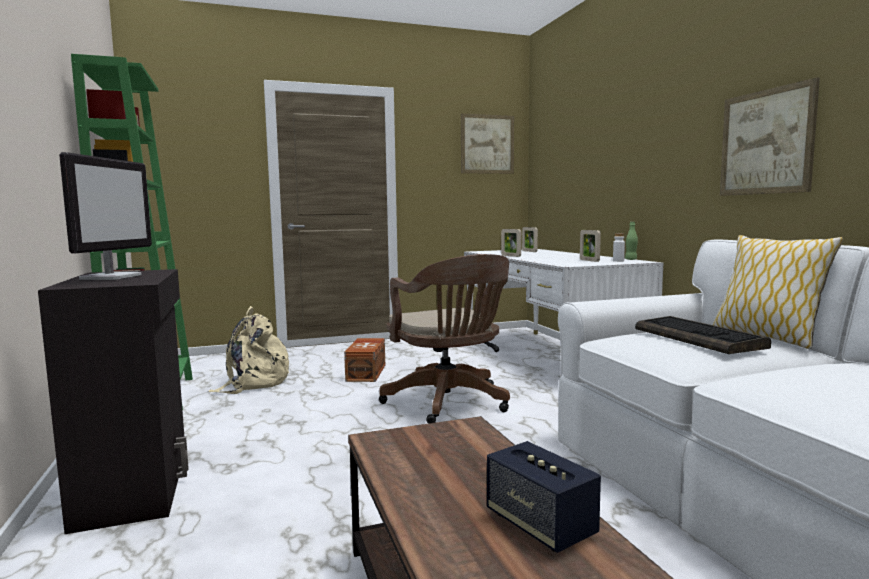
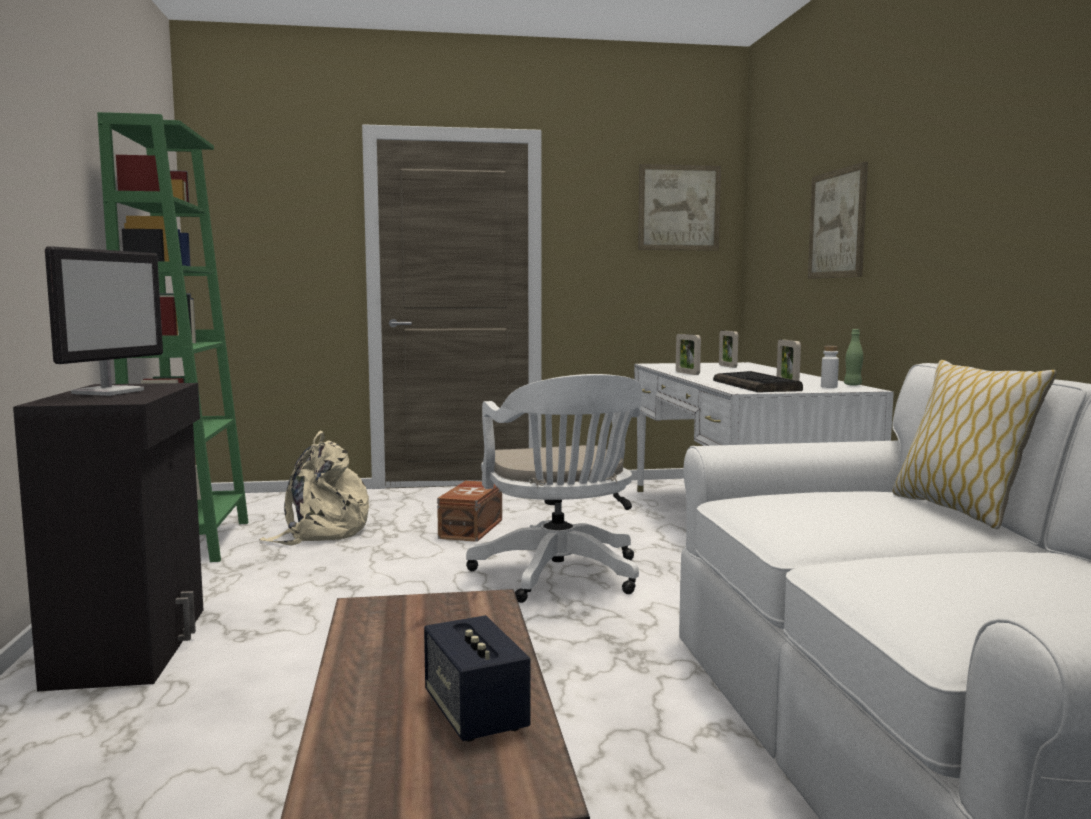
camera: 10 degrees right, 0 degrees up
(449, 403) = (561, 577): brown office chair -> white office chair
(699, 338) = (850, 505): keyboard -> keyboard (757, 385)
(766, 142) = (1020, 220): picture -> picture (837, 224)

